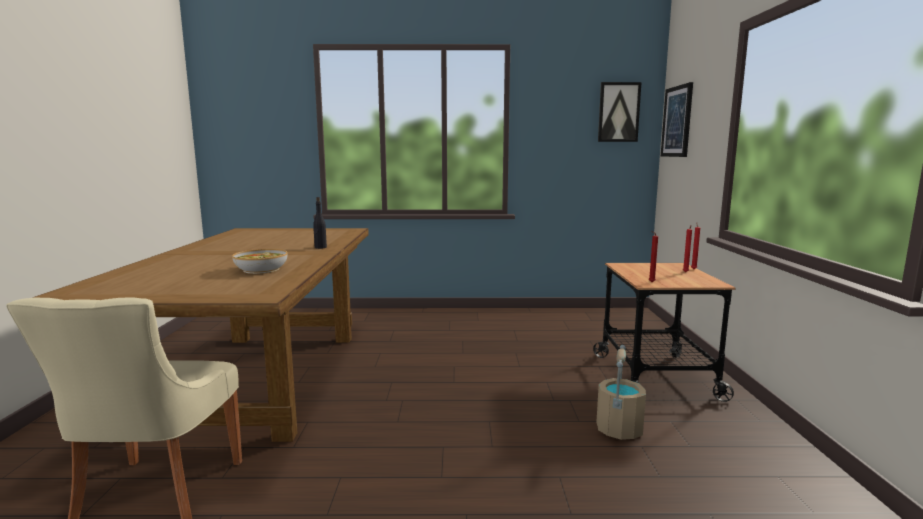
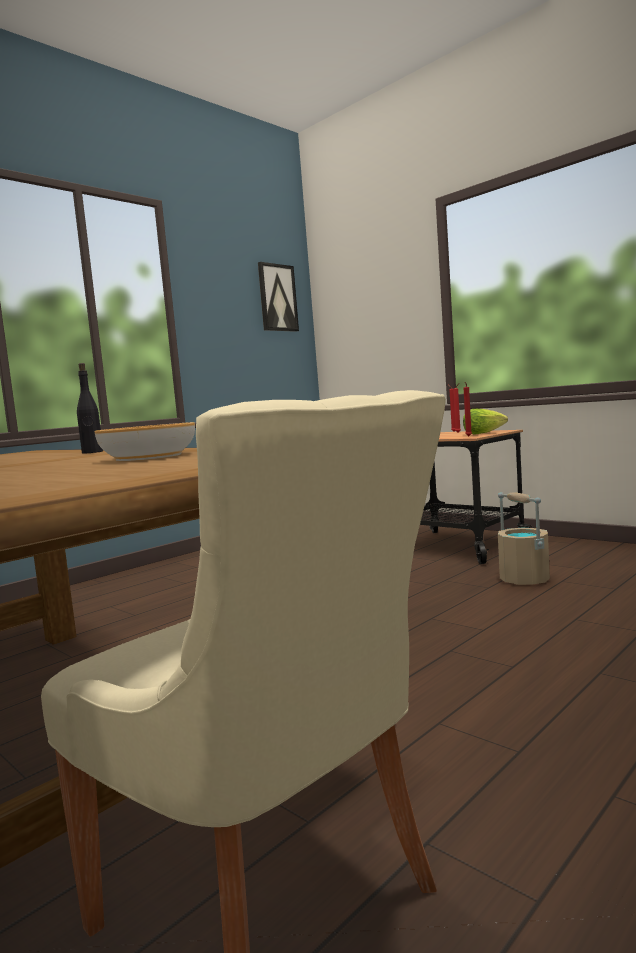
camera: 45 degrees left, 5 degrees down
(677, 121) = (345, 305): picture -> none
(682, 281) = (483, 433): none -> lettuce

